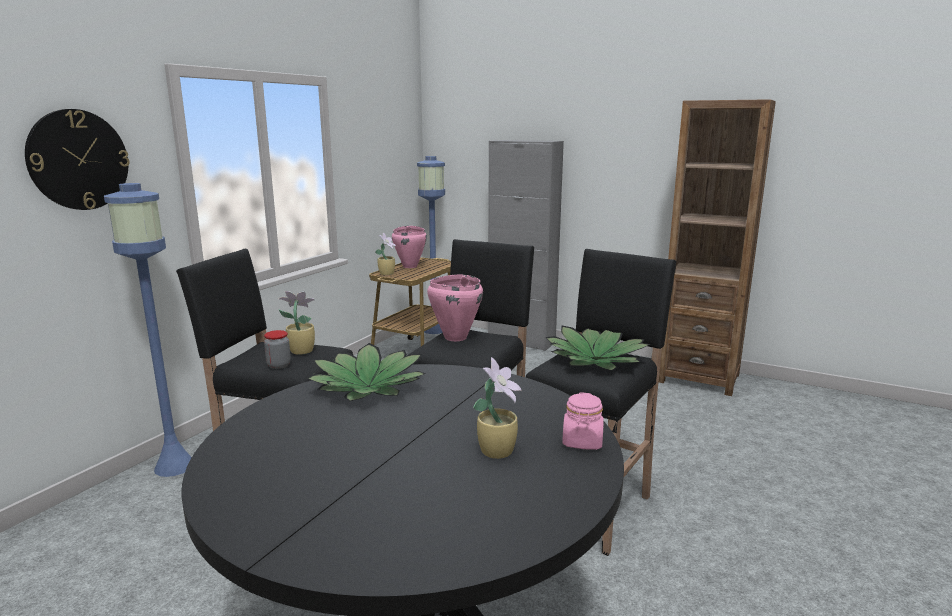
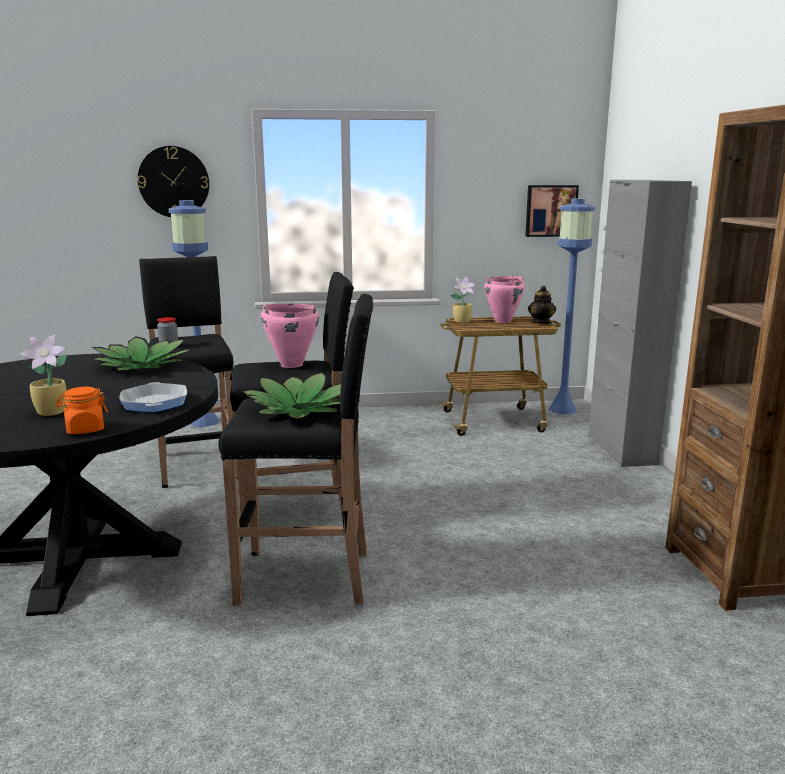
camera: 55 degrees right, 0 degrees up
(300, 351) = (202, 342): potted plant -> none
(400, 167) = (550, 210): none -> picture
(437, 261) = (541, 322): none -> teapot
(525, 401) = (154, 403): none -> frying pan
(582, 442) = (85, 429): pink jar -> orange jar

